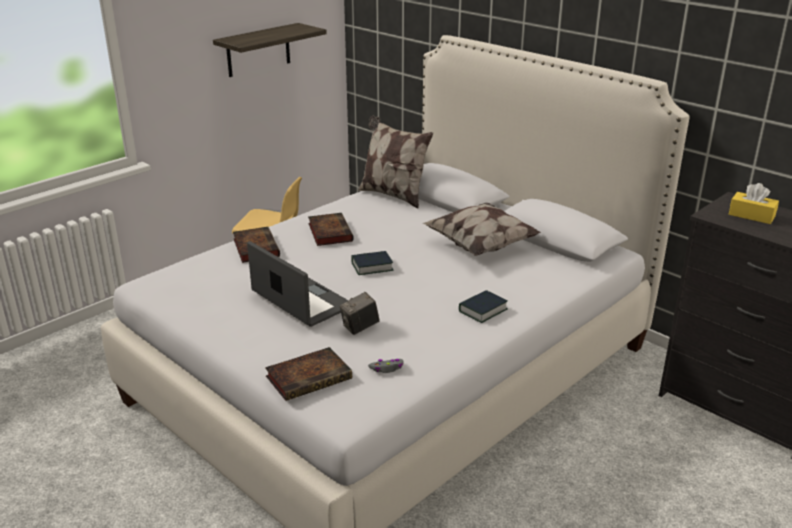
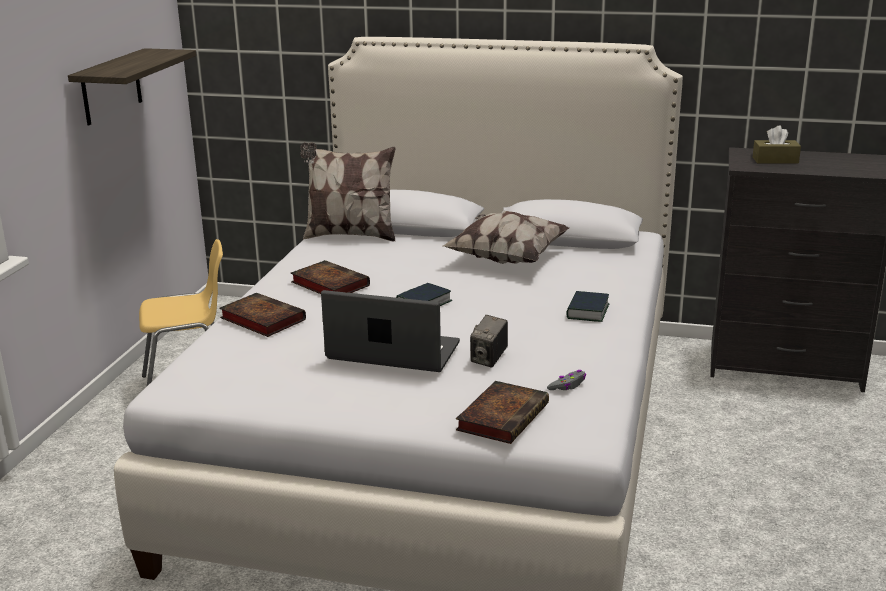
camera: 30 degrees left, 5 degrees down
(751, 215) = (775, 160): yellow tissue box -> brown tissue box

